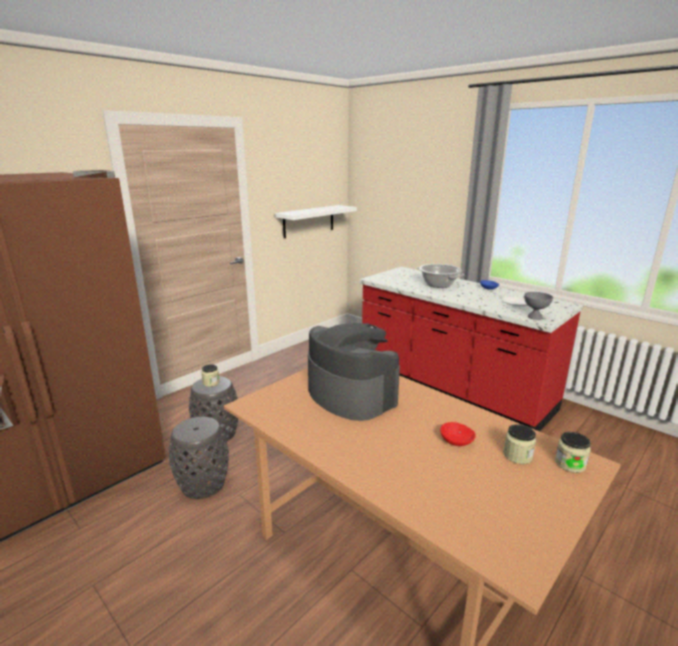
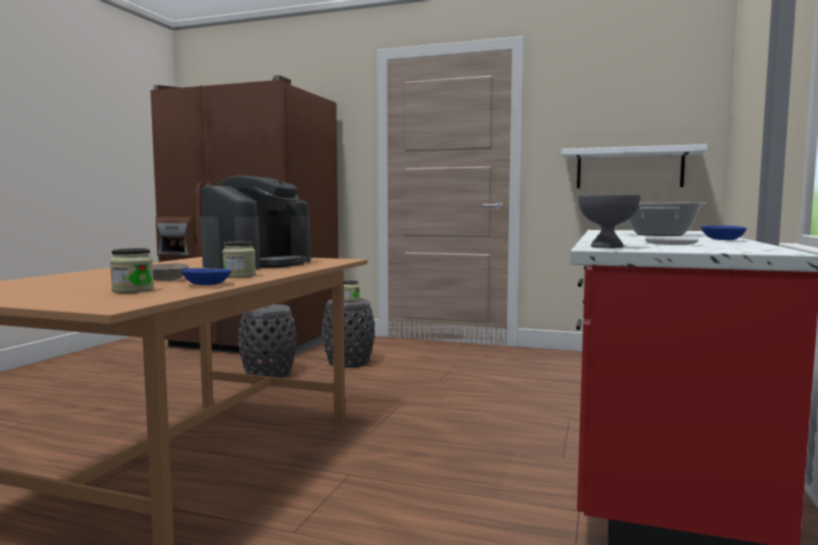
camera: 65 degrees right, 15 degrees down
(455, 441) = (165, 280): red bowl -> beige bowl
(492, 426) = (205, 285): none -> blue bowl
(570, 464) = (111, 301): jar -> jar (239, 275)

